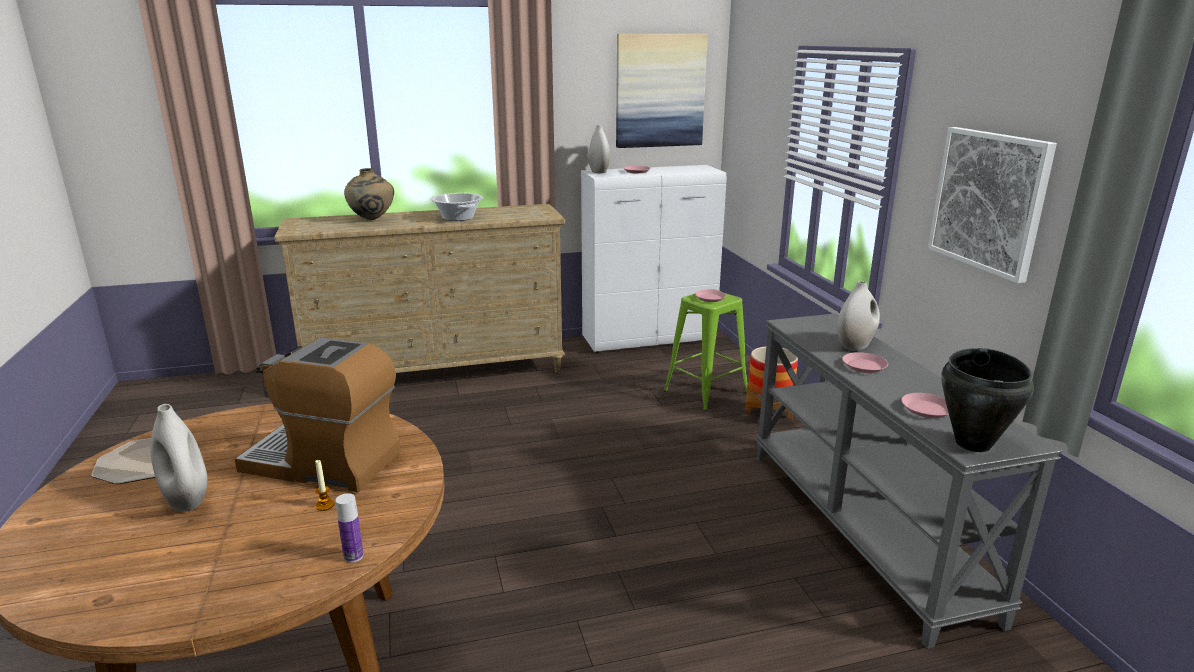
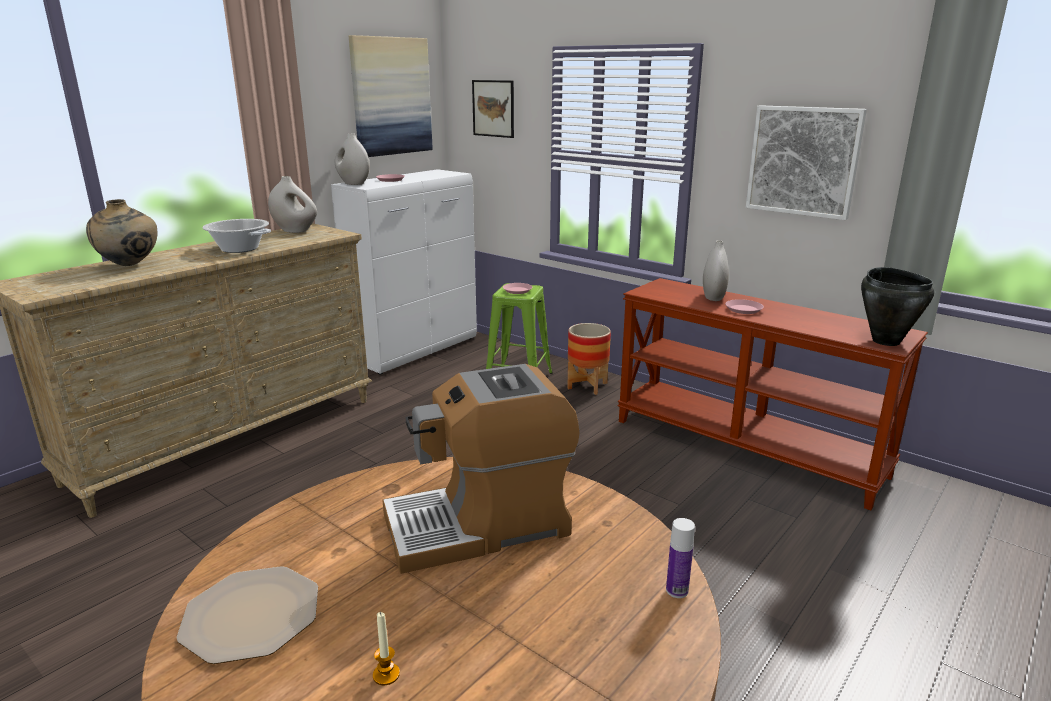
camera: 35 degrees left, 0 degrees up
(187, 500) = (397, 627): white vase -> white vase (295, 231)
(325, 505) = (561, 561): candle -> candle (386, 674)
(754, 107) = (493, 108): none -> picture
(864, 529) = (747, 447): grey console table -> brown console table
(926, 409) = (827, 328): pink plate -> none

